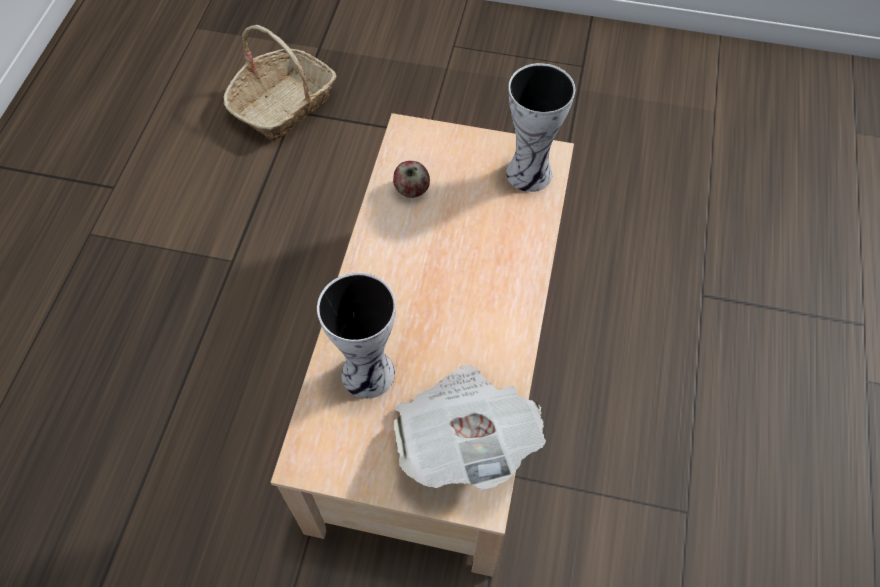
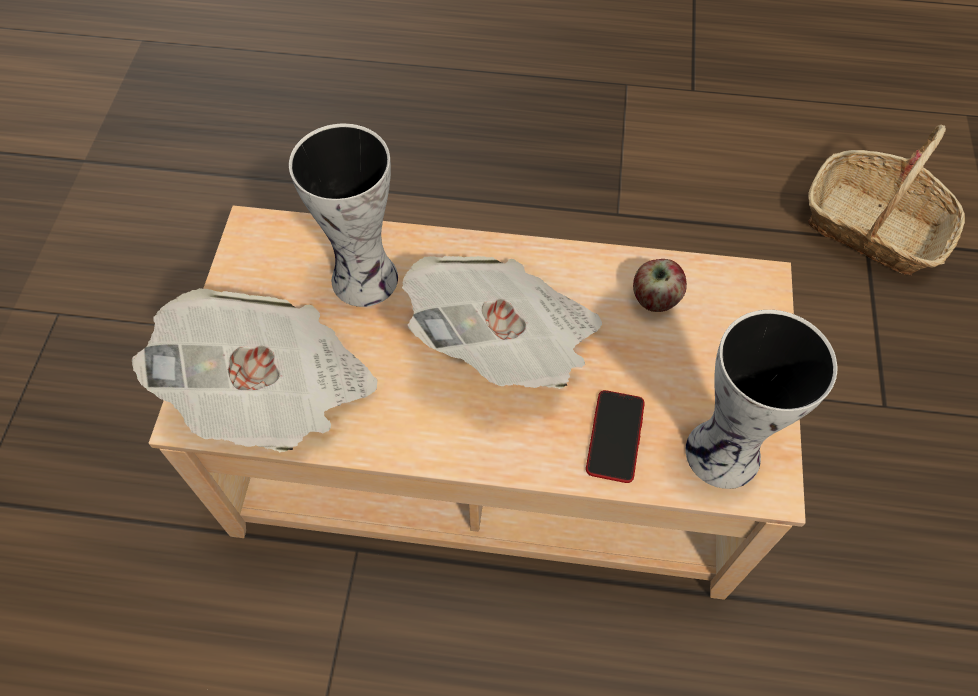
camera: 85 degrees right, 0 degrees up
(438, 280) = (507, 343): none -> newspaper
(515, 226) = (615, 436): none -> phone

